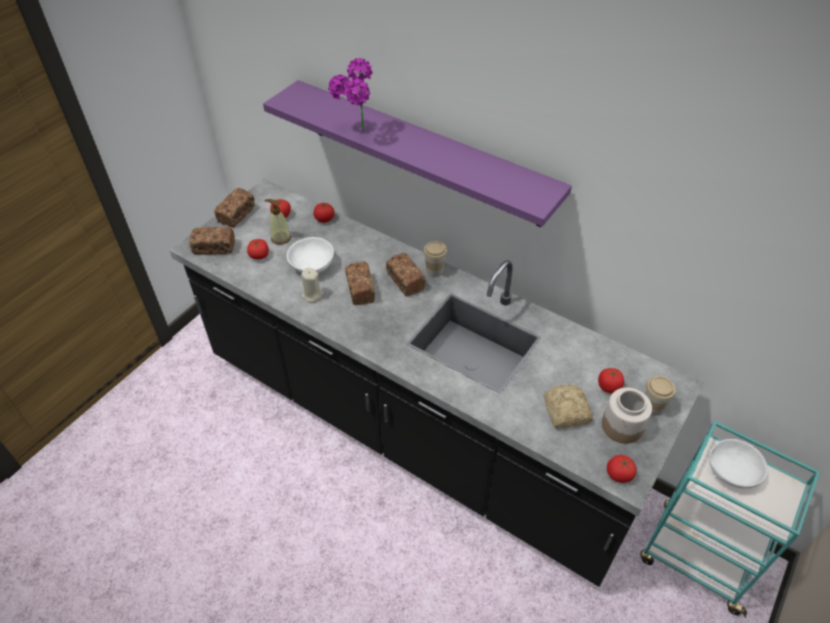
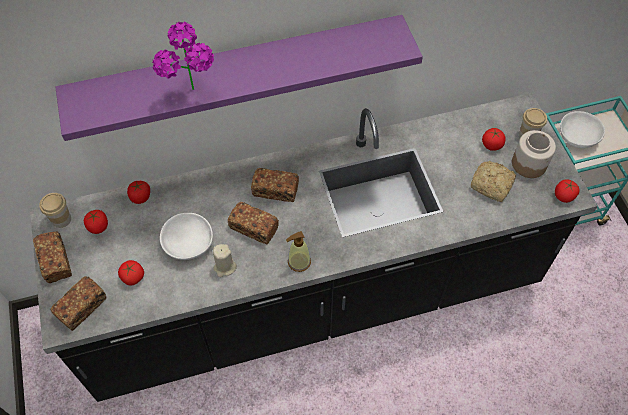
camera: 50 degrees left, 10 degrees up
(280, 238) = (128, 246): soap dispenser -> soap dispenser (299, 262)
(434, 270) = (284, 163): cup -> cup (61, 219)

